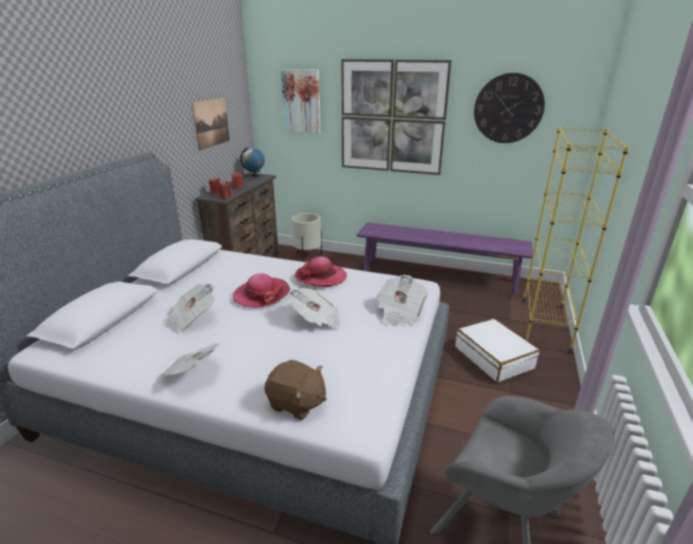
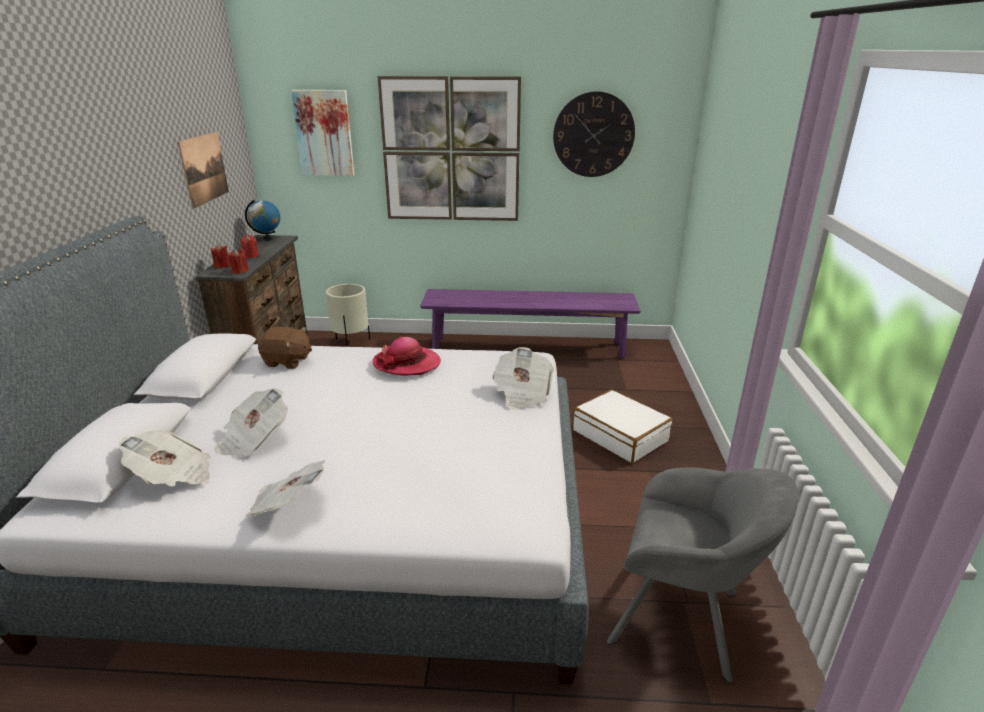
camera: 15 degrees left, 0 degrees up
(261, 294) = (338, 395): hat -> none
(296, 403) = (442, 518): brown plush toy -> brown plush toy (287, 361)
(316, 320) = (424, 416): newspaper -> newspaper (174, 476)
(545, 325) = (665, 390): yellow bookcase -> none

